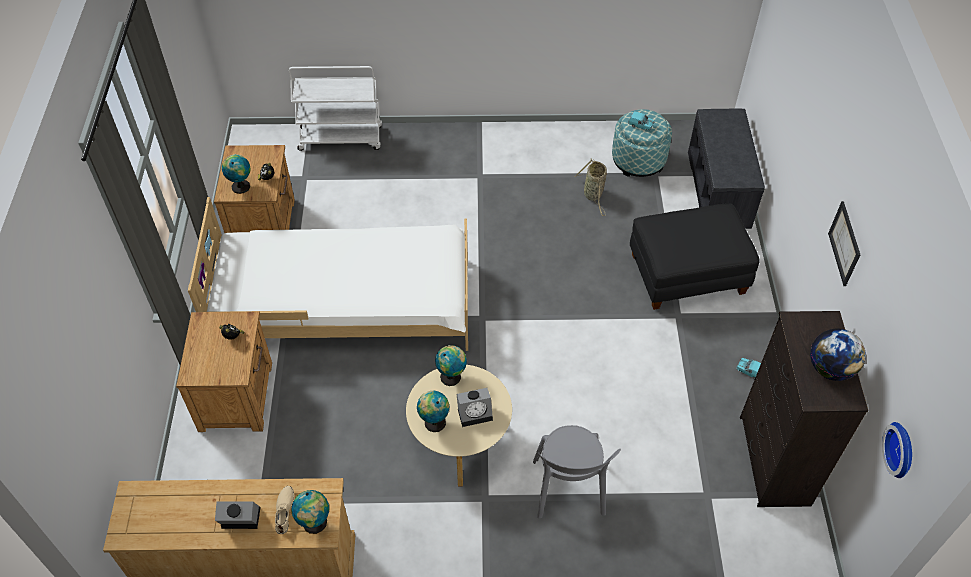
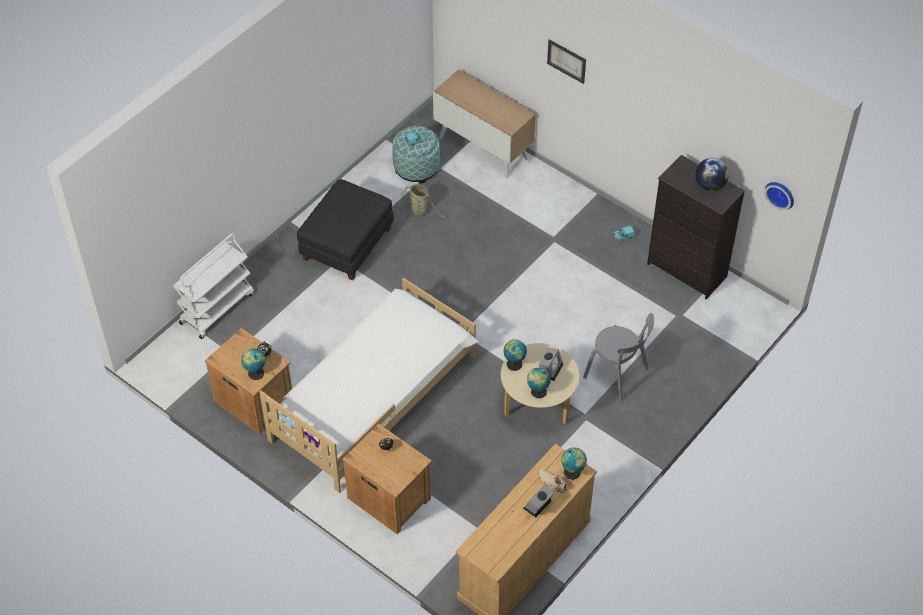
camera: 50 degrees left, 0 degrees up
(687, 275) = (530, 213): black ottoman -> black ottoman (347, 245)
(720, 190) = (484, 147): grey bench -> cabinet
(844, 243) = (653, 117): picture -> picture (566, 61)

